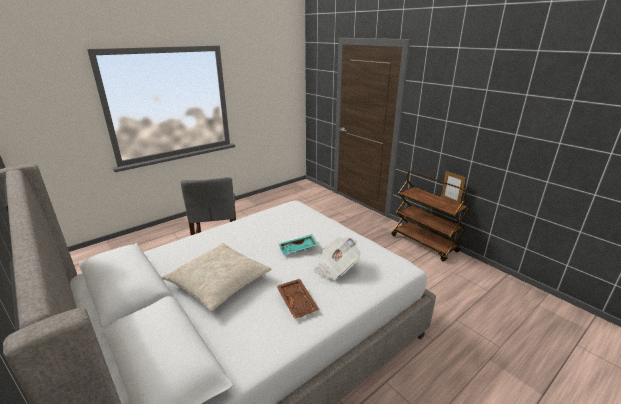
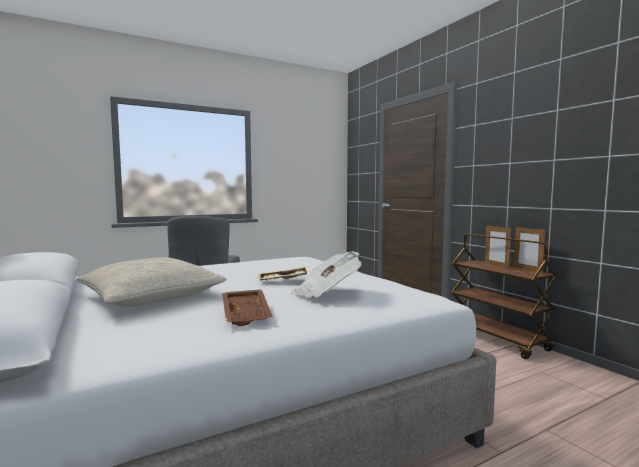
camera: 10 degrees right, 20 degrees down
(298, 249) = (283, 280): turquoise tray -> beige tray
(429, 195) = (496, 265): none -> picture frame

